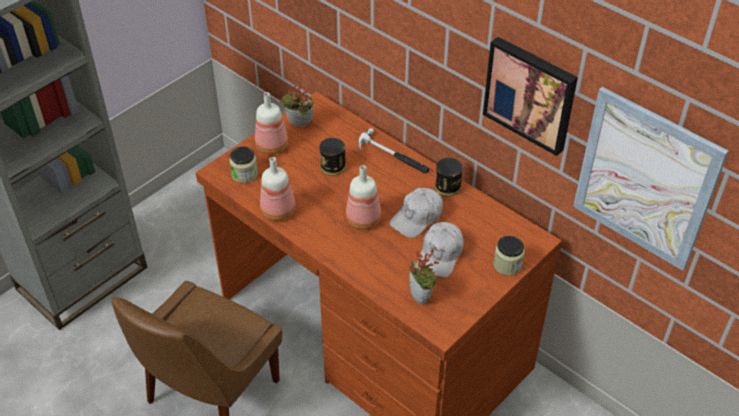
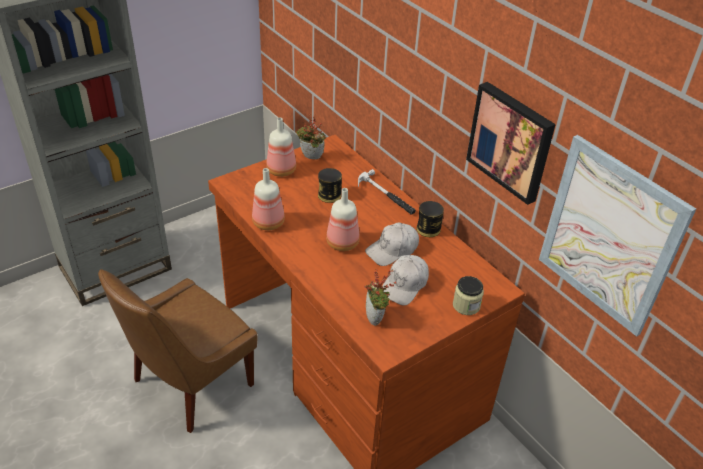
camera: 10 degrees right, 5 degrees down
(244, 174) = (249, 188): jar -> none

